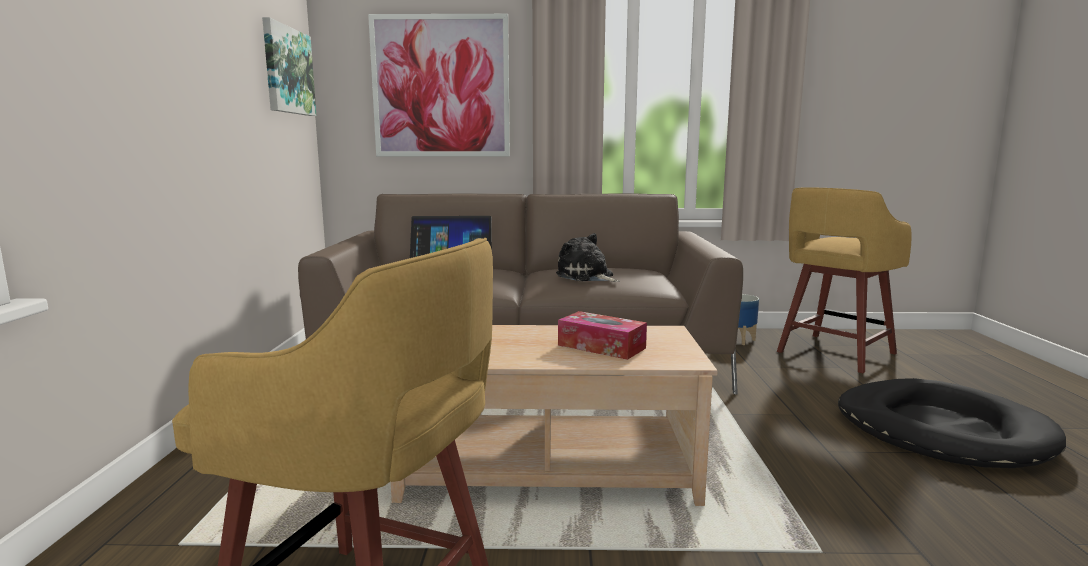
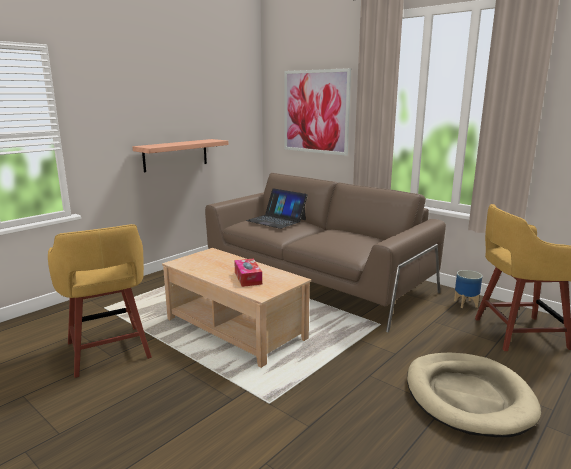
camera: 40 degrees right, 5 degrees up
(212, 153) = (175, 155): none -> shelf
(287, 71) = (237, 106): picture -> none
(587, 277) = (329, 239): plush toy -> none
(941, 430) = (468, 396): black dog bed -> beige dog bed

